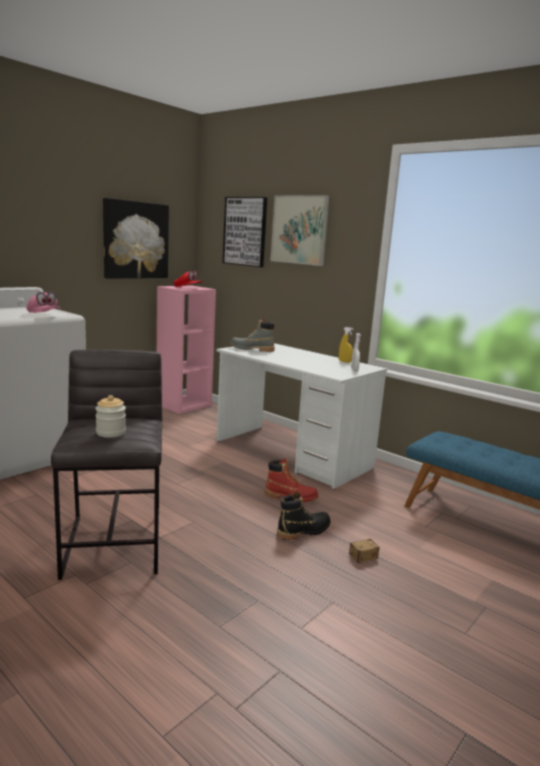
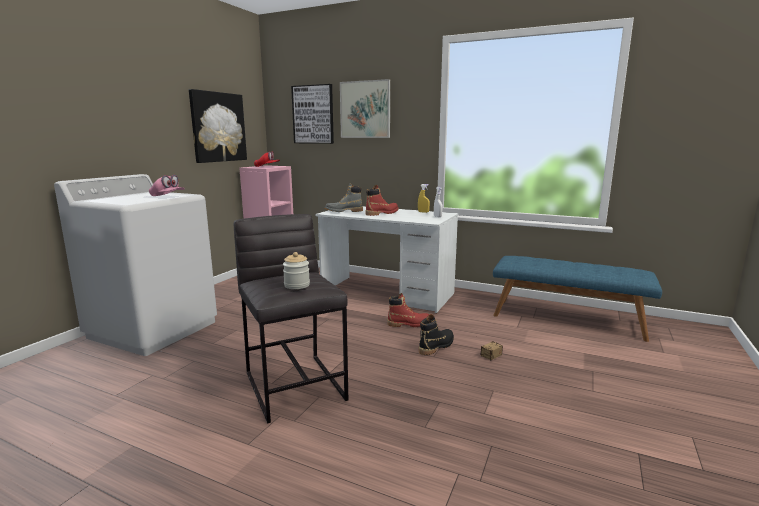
camera: 15 degrees left, 0 degrees up
(292, 357) = (382, 213): none -> red boot

